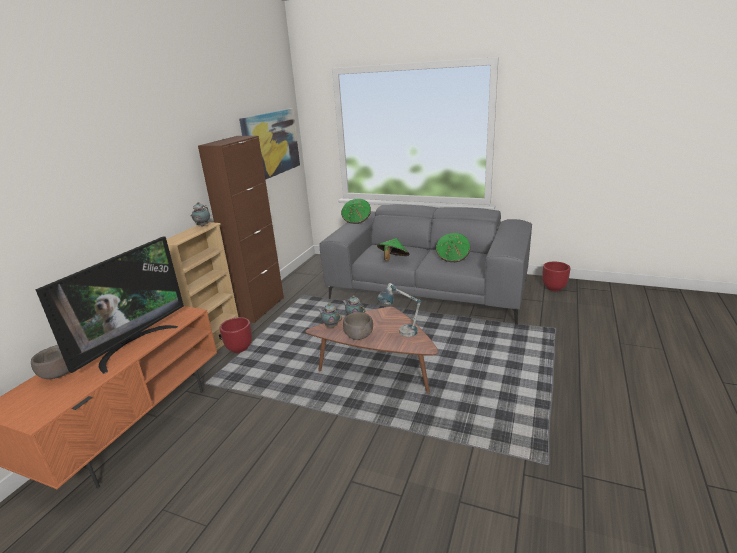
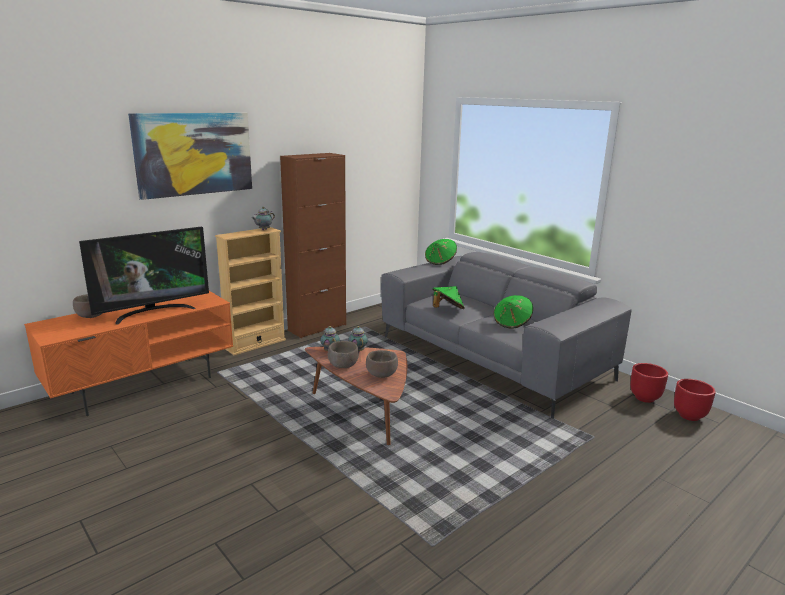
camera: 25 degrees right, 5 degrees down
(240, 348) = (269, 354): red planter -> red planter (689, 416)
(271, 144) = (375, 167): picture -> picture (194, 154)
(400, 333) = (382, 375): table lamp -> brown bowl

